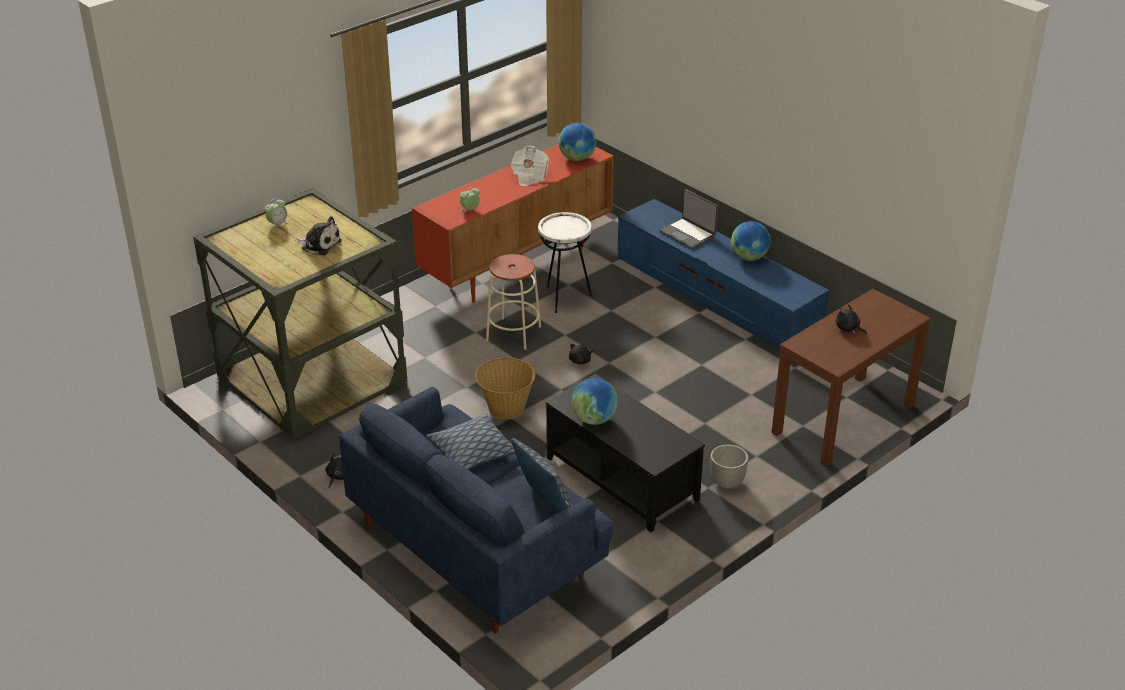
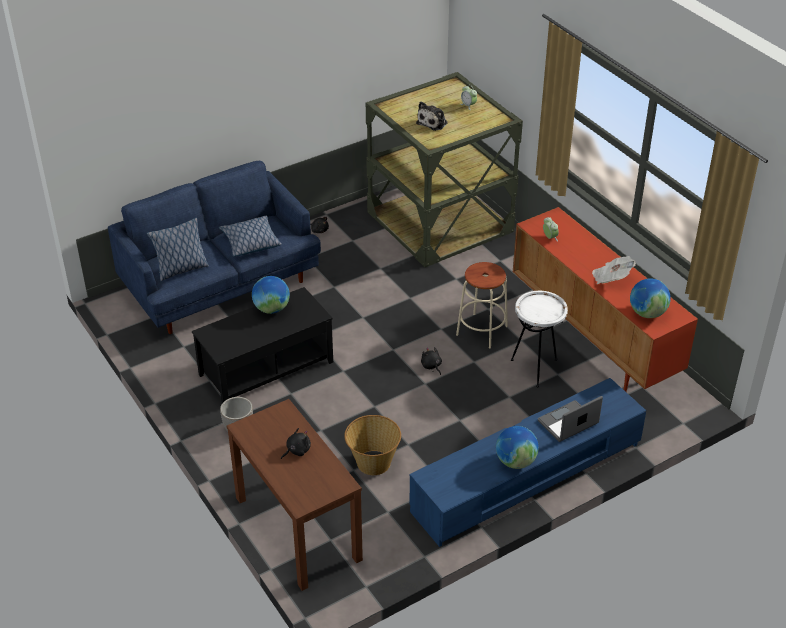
camera: 100 degrees right, 5 degrees up
(506, 408) = (375, 316): basket -> basket (373, 462)

